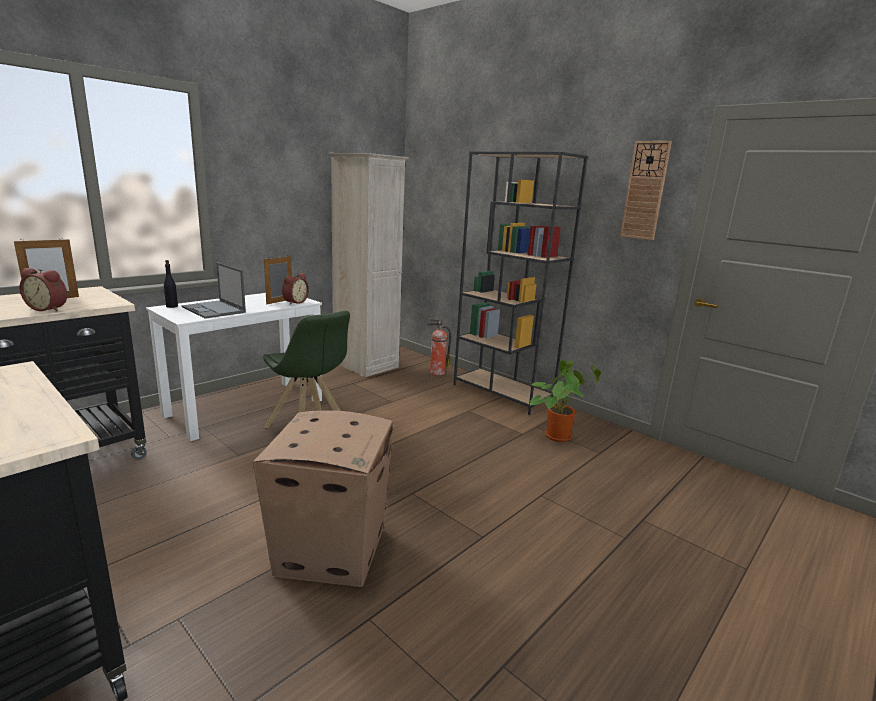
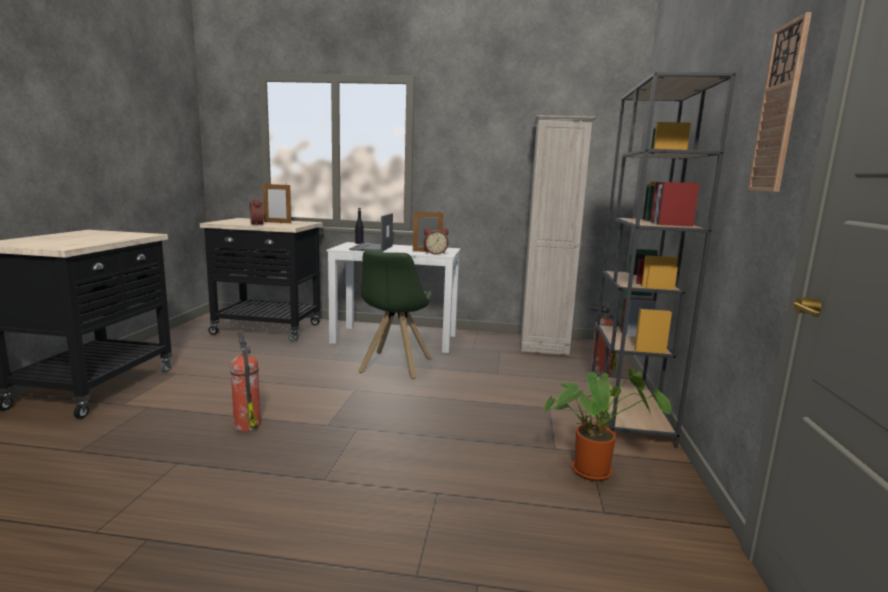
camera: 55 degrees right, 5 degrees down
(332, 550) = (247, 424): cardboard box -> fire extinguisher

